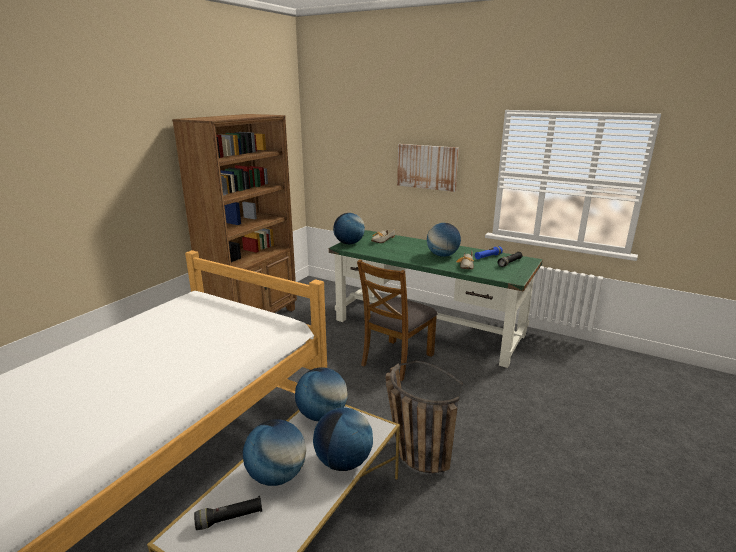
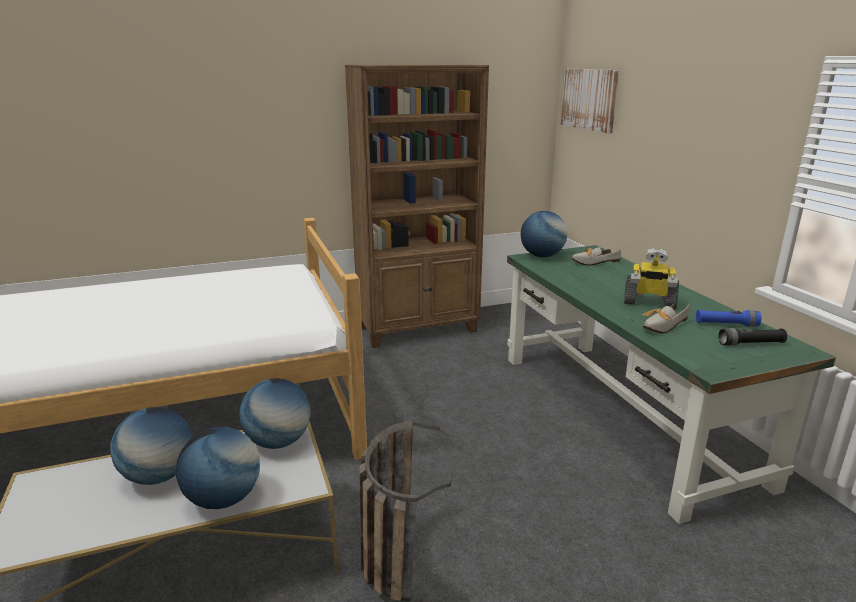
camera: 40 degrees right, 0 degrees up
(229, 518) = (77, 490): black flashlight -> none
(396, 359) = (521, 436): brown chair -> none
(427, 167) = (692, 157): picture -> picture (589, 99)
(442, 255) = (649, 302): globe -> toy robot

